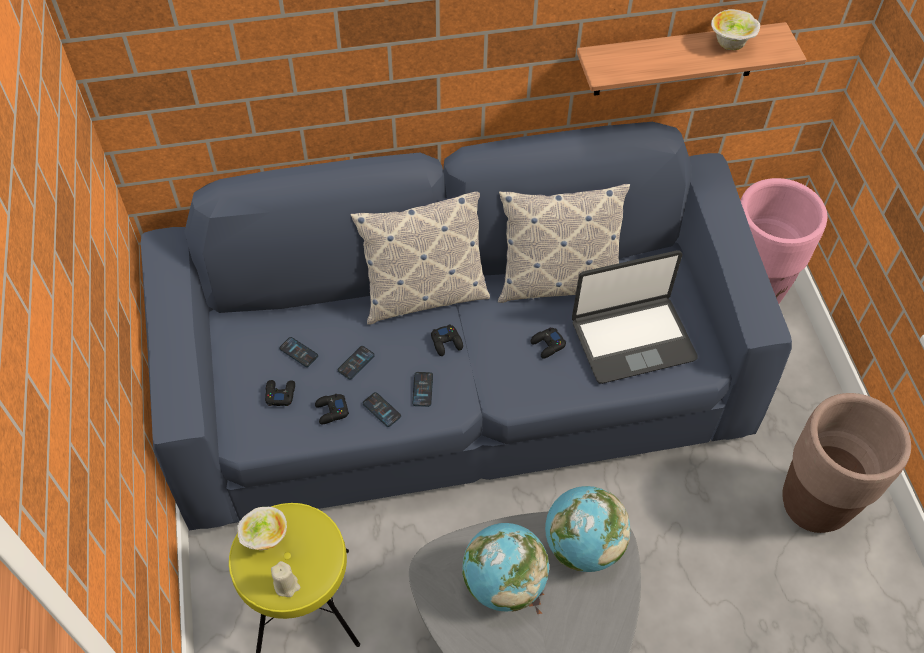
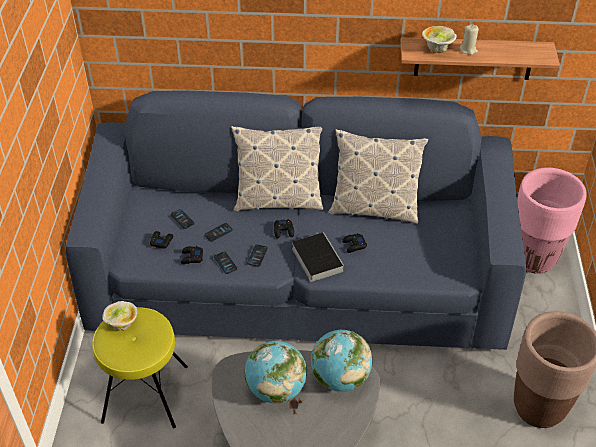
camera: 15 degrees right, 10 degrees down
(286, 585) = (126, 355): beige candle -> beige candle (468, 50)
(503, 376) = (316, 258): none -> book
(632, 339) = (415, 252): laptop -> none
(730, 45) = (508, 49): bowl -> bowl (437, 50)

